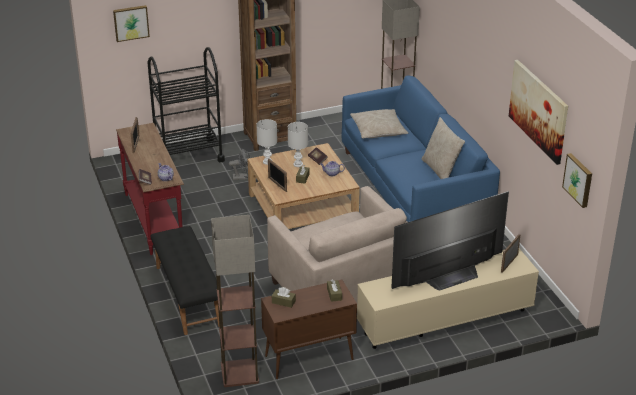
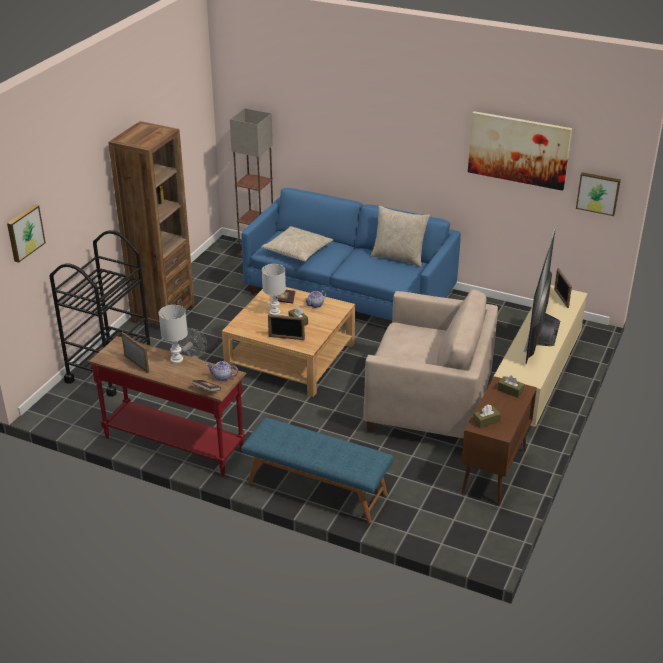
camera: 45 degrees left, 0 degrees up
(187, 296) = (316, 489): black bench -> blue bench
(239, 374) = (466, 522): floor lamp -> none
(267, 162) = (244, 324): white table lamp -> white table lamp (176, 360)

